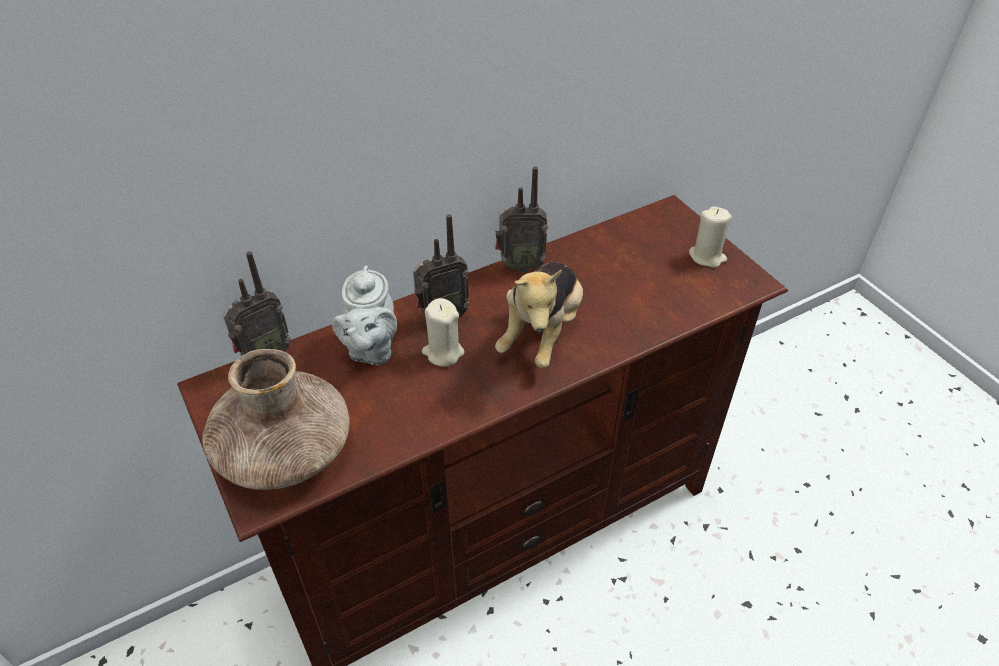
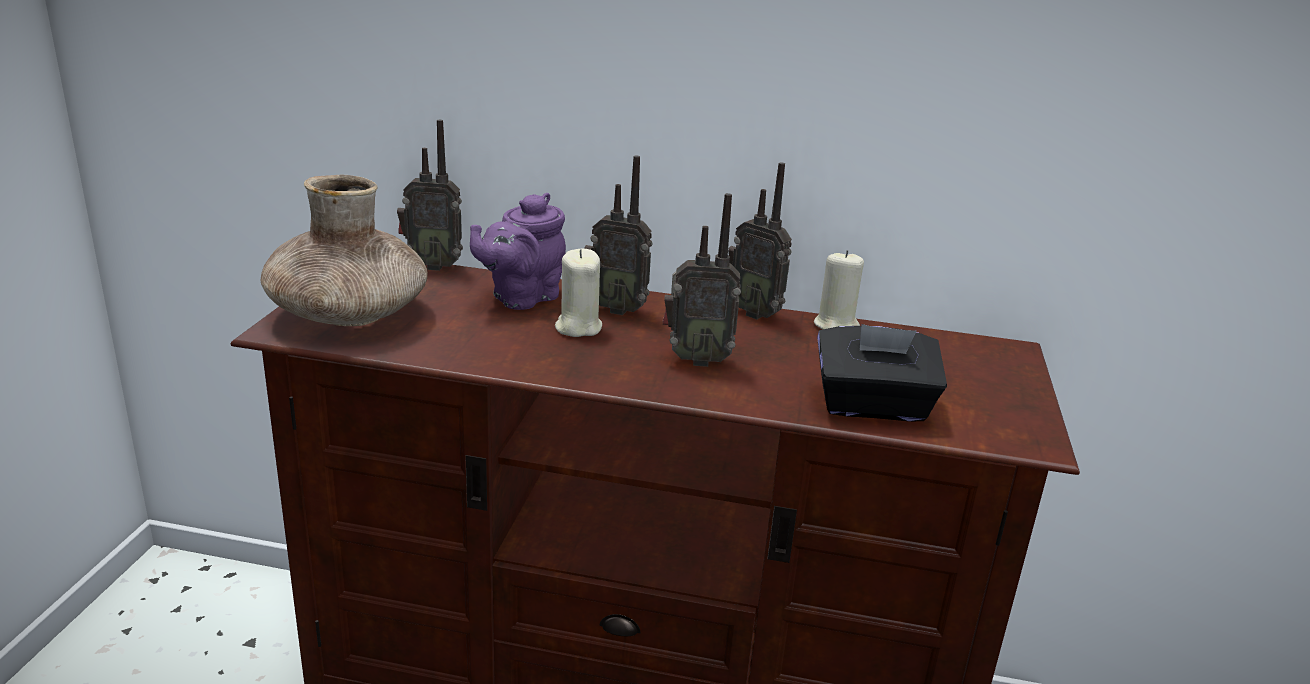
camera: 40 degrees right, 20 degrees down
(371, 349) = (521, 298): grey teapot -> purple teapot
(542, 332) = (696, 359): plush toy -> radio
(666, 307) = (873, 406): none -> black tissue box
(707, 256) = (1000, 397): beige candle -> beige candle (836, 325)

